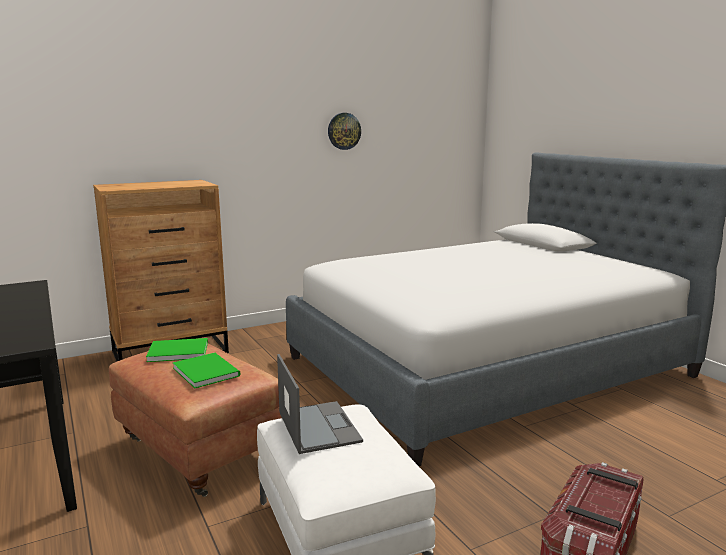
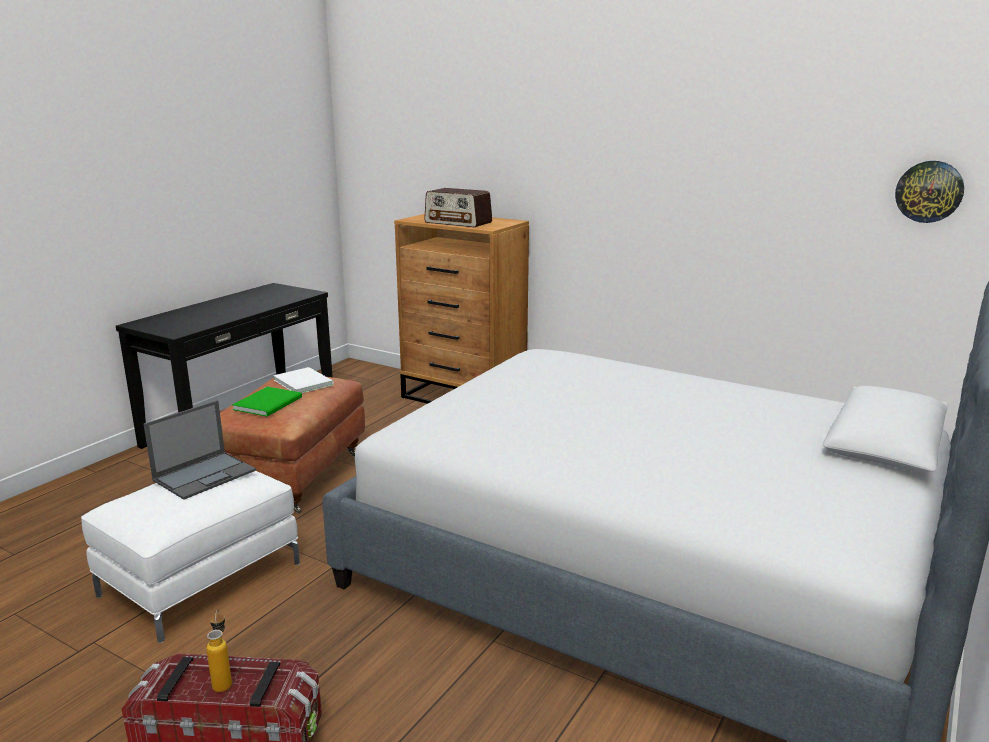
camera: 60 degrees right, 5 degrees up
(163, 185) = (458, 222): none -> radio
(176, 351) = (304, 381): green book -> white book
(344, 131) = (720, 177): wall clock -> wall clock (929, 191)
(597, 499) = (223, 680): none -> bottle

